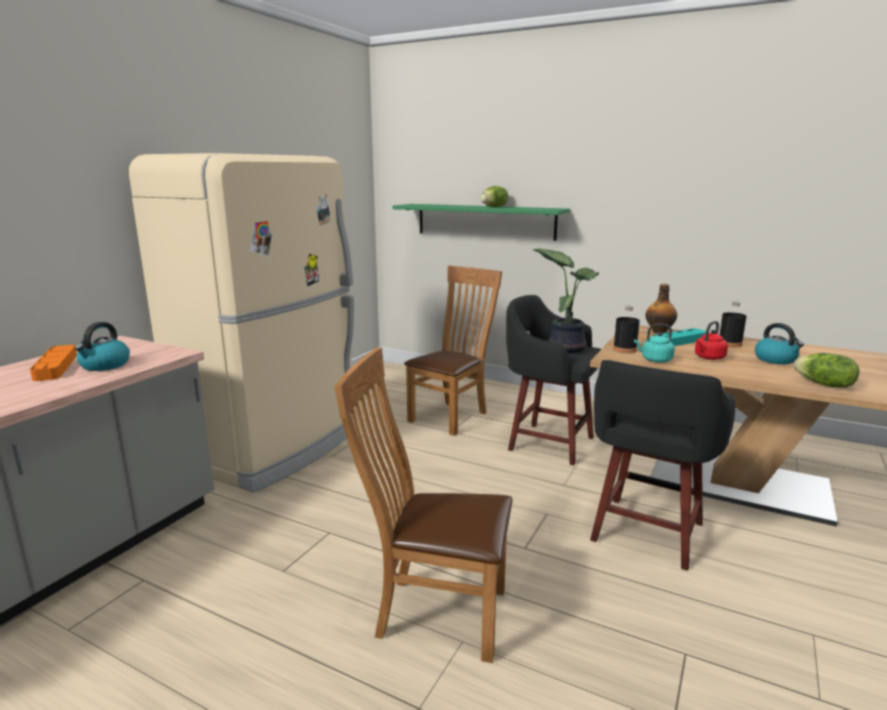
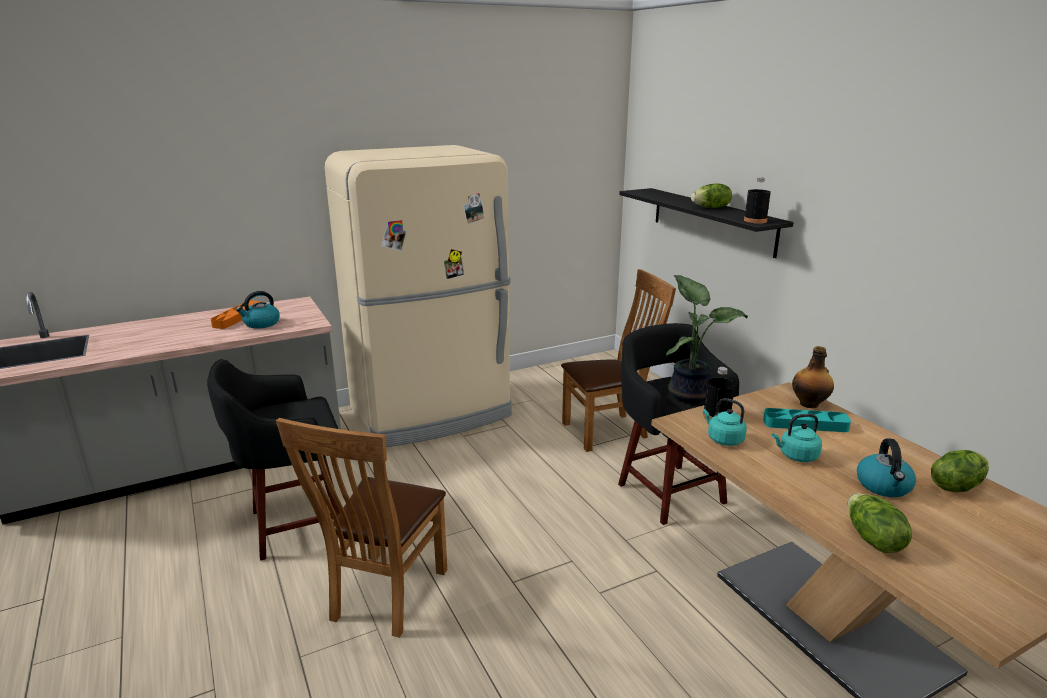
camera: 35 degrees right, 5 degrees up
(433, 613) = (384, 598): brown chair -> brown chair turned 120 degrees counterclockwise
(485, 221) = (712, 220): green shelf -> black shelf
(646, 534) = (639, 623): black stool -> black stool (294, 525)
(708, 358) = (796, 456): red kettle -> turquoise kettle
(730, 344) = (868, 446): black bottle -> black bottle (755, 221)
(801, 350) = (955, 486): none -> lettuce

